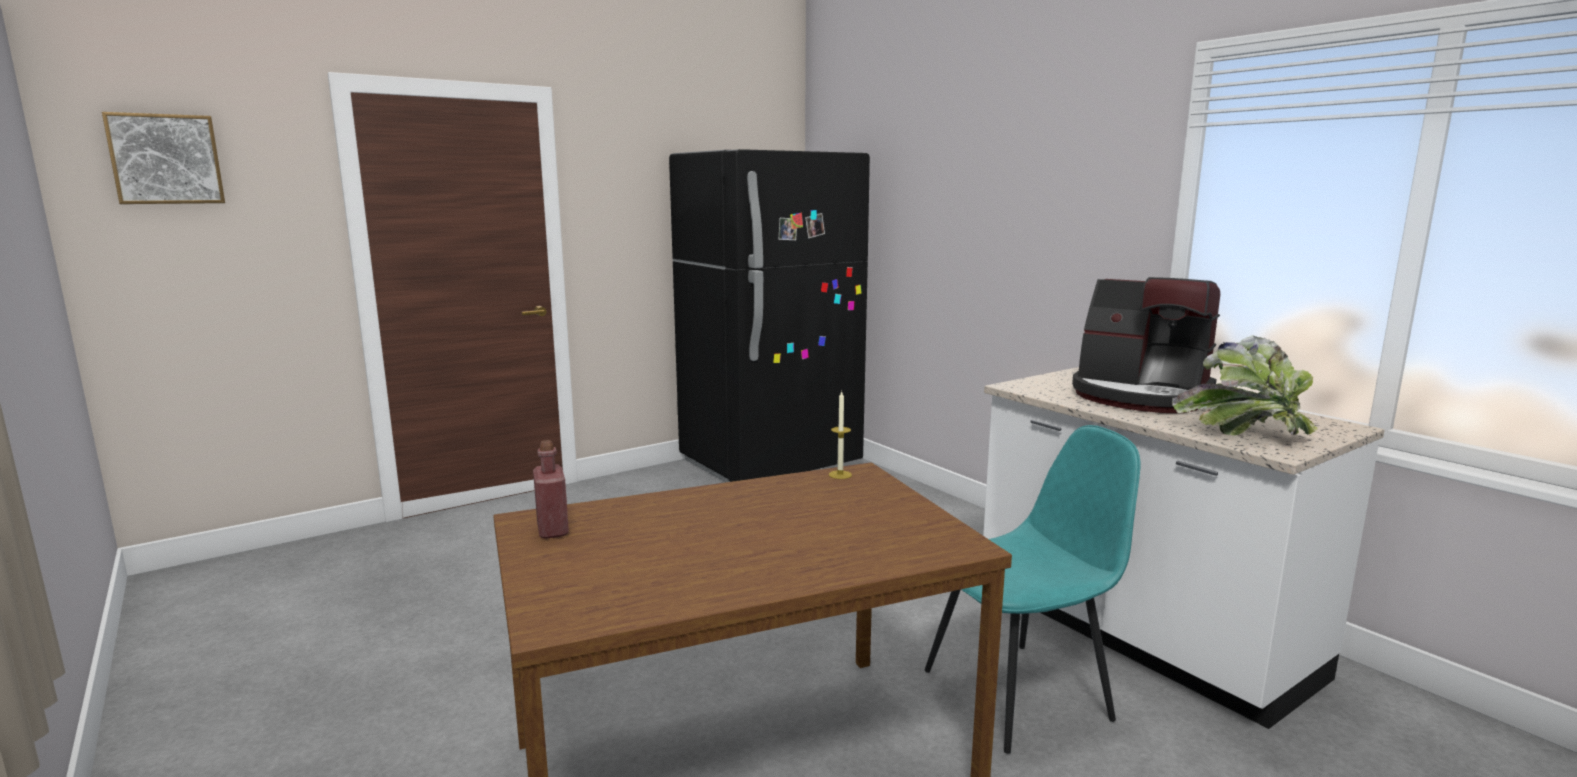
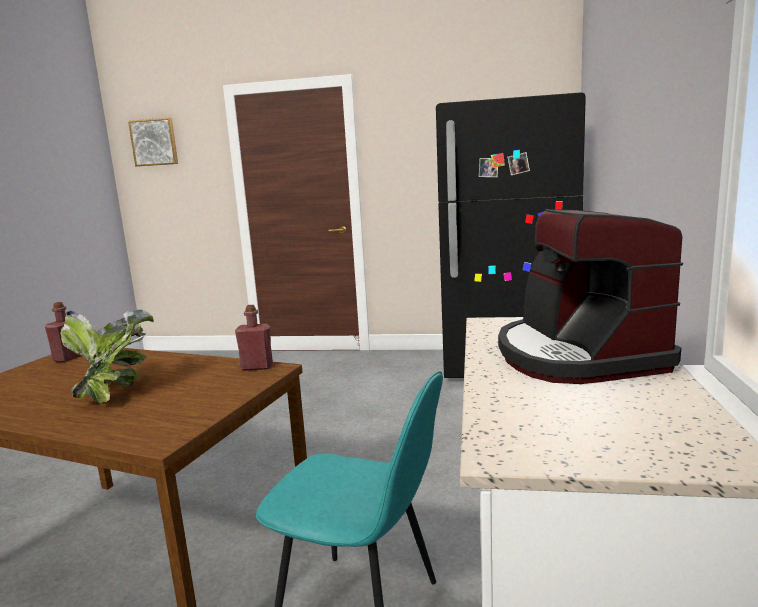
camera: 45 degrees right, 0 degrees up
(840, 474) = (257, 367): candle -> red bottle
(1242, 433) = (538, 422): potted plant -> potted plant (115, 391)

